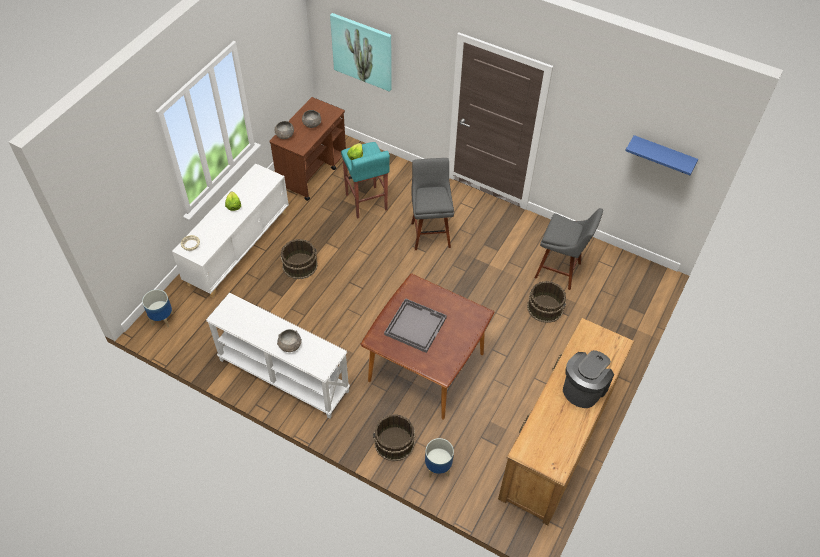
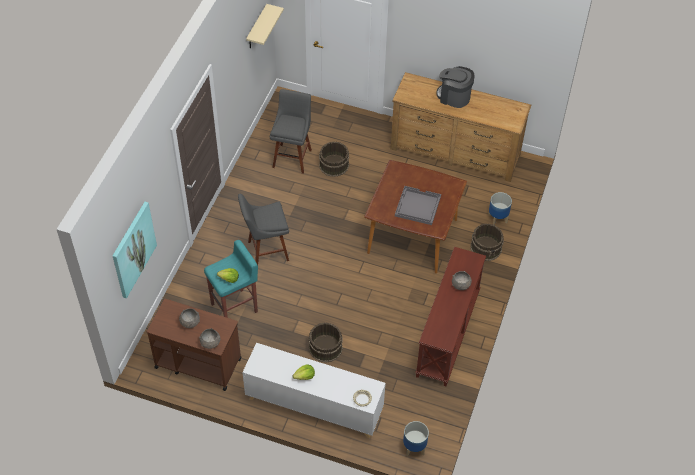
camera: 100 degrees left, 0 degrees up
(283, 376) = (448, 334): white console table -> brown console table
(662, 155) = (256, 28): blue shelf -> beige shelf

